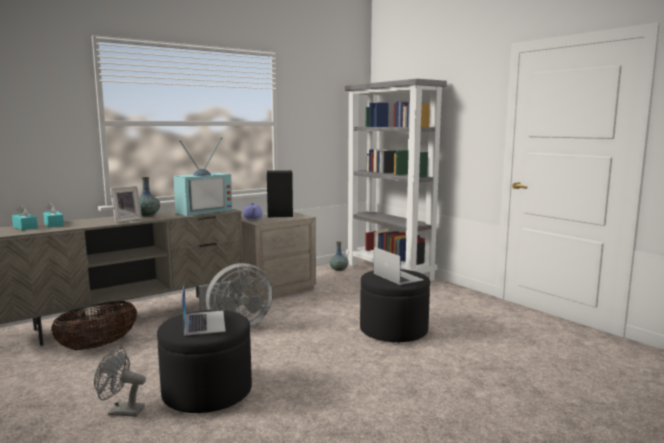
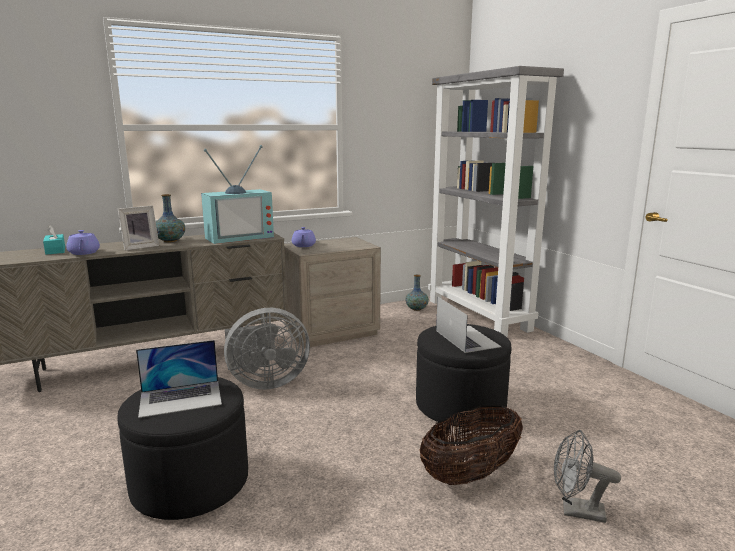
camera: 10 degrees right, 5 degrees up
(25, 227) = (21, 253): turquoise tissue box -> none
(82, 225) = (84, 253): none -> purple teapot
(98, 346) = (98, 398): basket -> basket (470, 474)
(121, 411) = (75, 503): grey fan -> grey fan (576, 511)
(204, 322) = (181, 398): laptop -> laptop turned 75 degrees clockwise
(281, 215) = (340, 242): black speaker -> none

